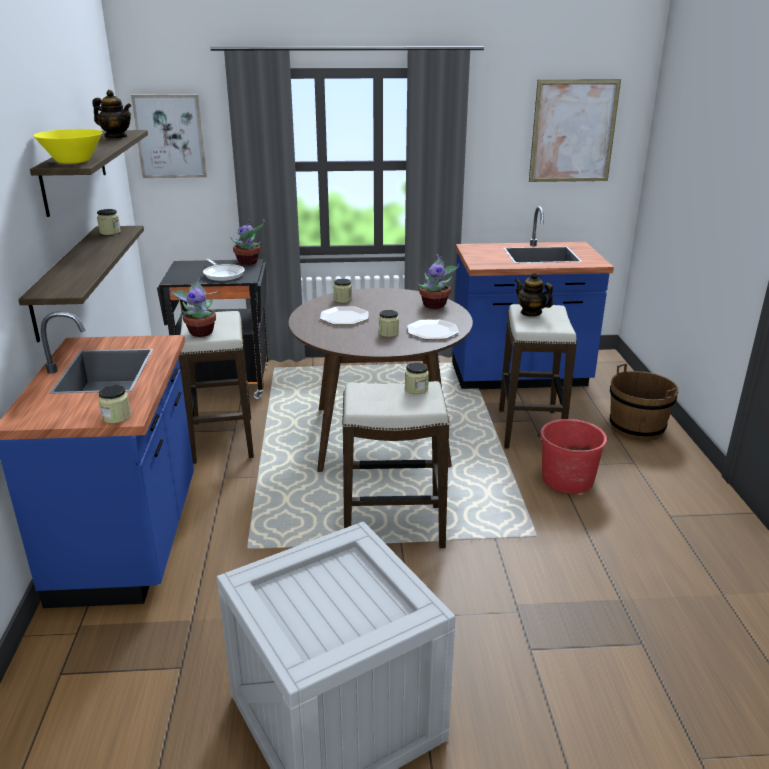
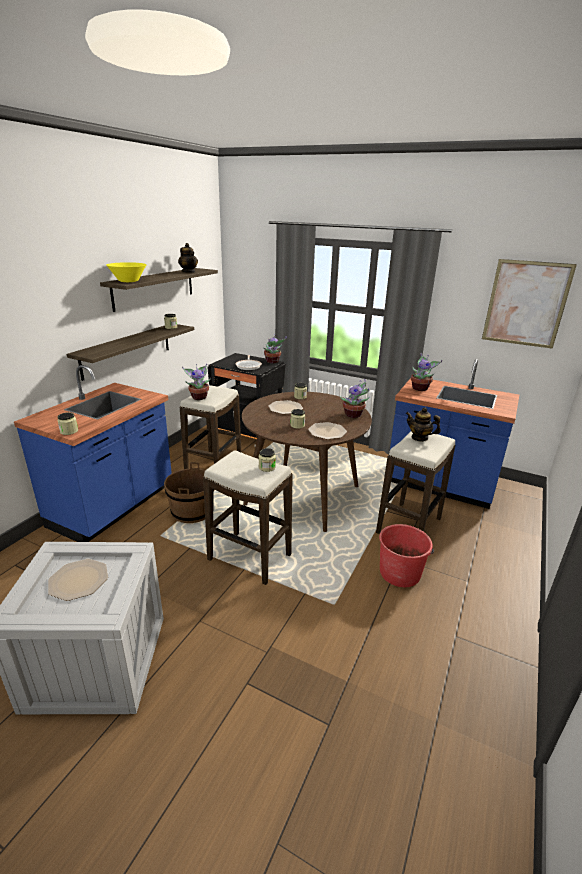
camera: 30 degrees right, 0 degrees up
(170, 136) = (246, 276): picture -> none
(325, 597) = (78, 580): none -> plate
(485, 256) = (420, 388): none -> potted plant
(531, 313) = (419, 438): teapot -> teapot turned 45 degrees counterclockwise
(637, 427) = (498, 554): brown bucket -> brown bucket (192, 512)

